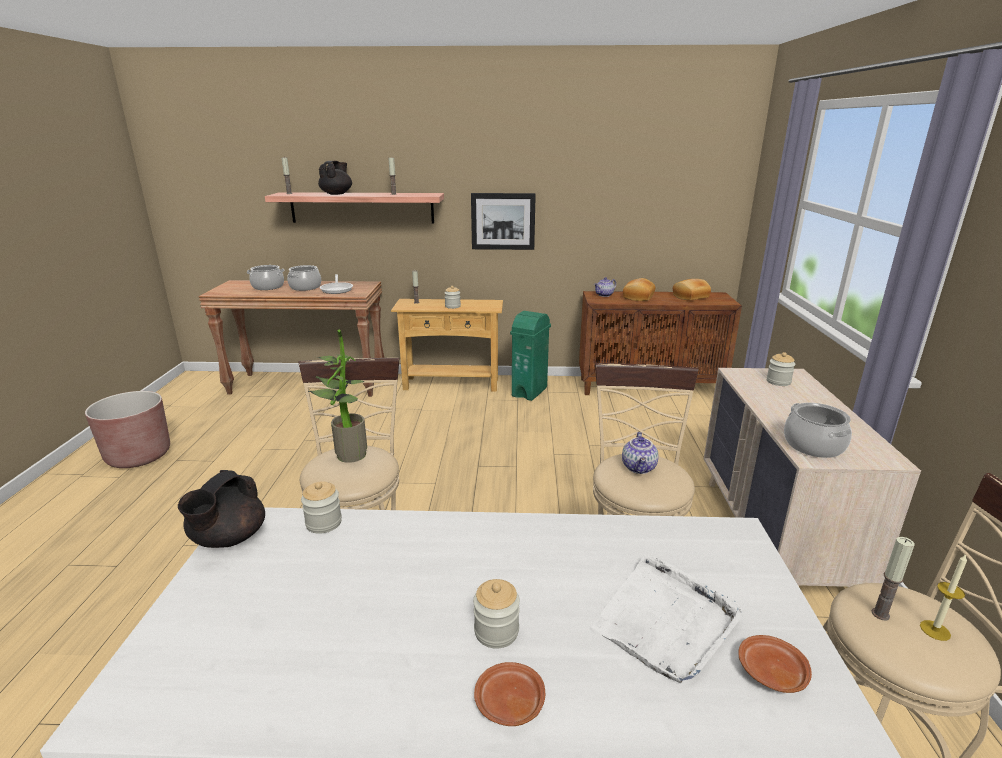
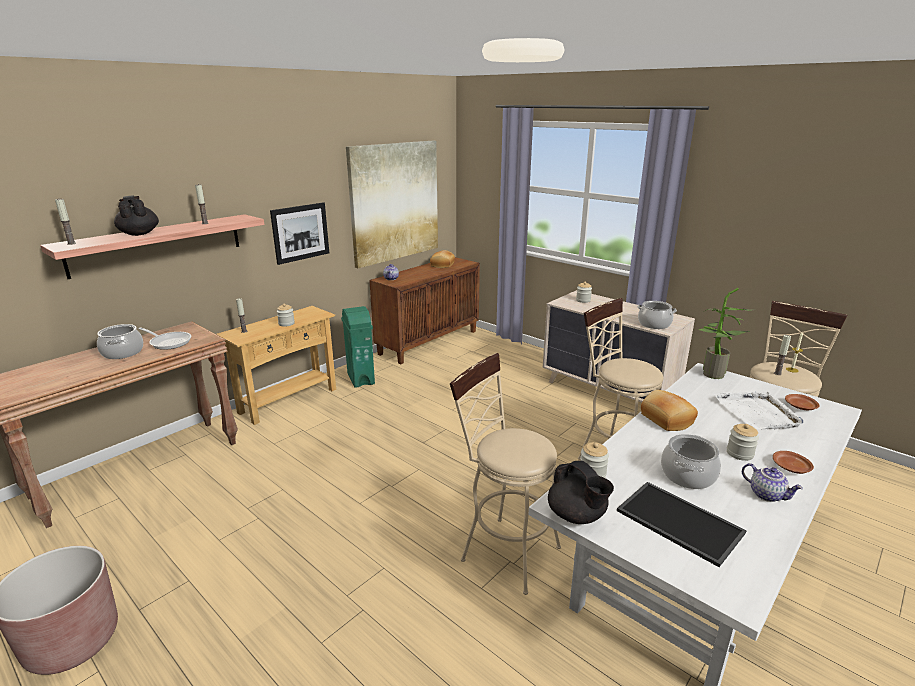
camera: 50 degrees left, 0 degrees up
(258, 615) = (677, 522): none -> tray
(268, 287) = (69, 368): cooking pot -> cooking pot (688, 475)
(346, 454) = (503, 441): potted plant -> potted plant (712, 375)
(637, 206) = (394, 202): none -> picture
(637, 297) = (414, 274): bread -> bread (666, 419)
(639, 468) = (626, 366): teapot -> teapot (767, 494)

